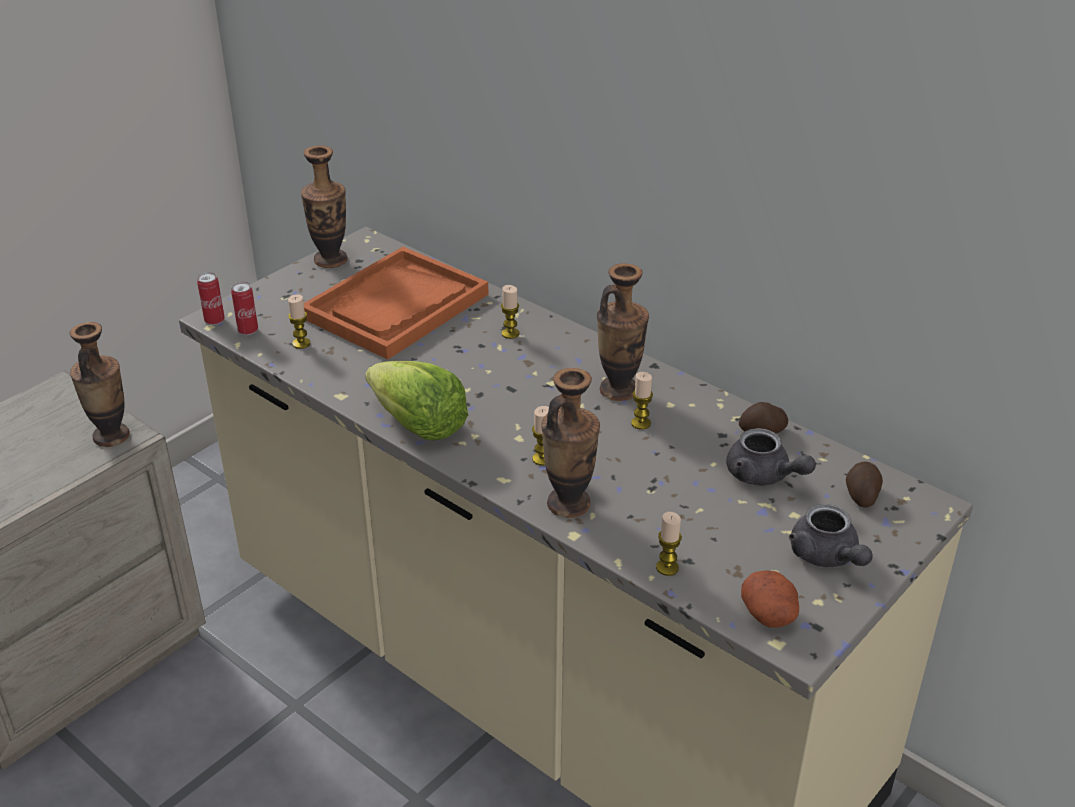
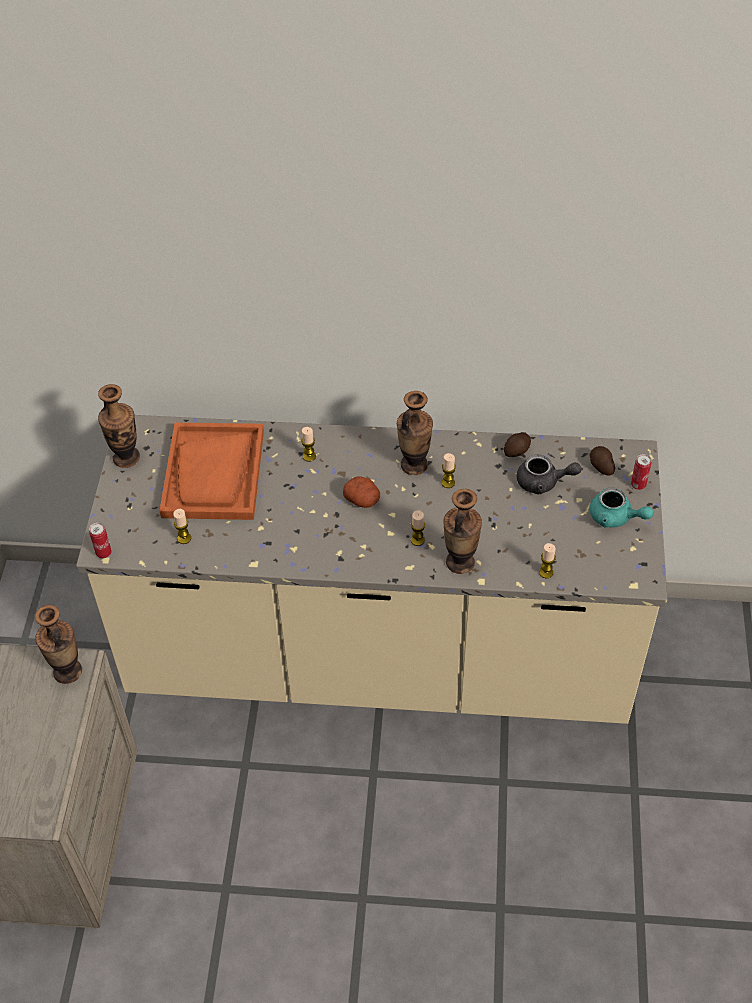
camera: 35 degrees left, 15 degrees up
(248, 331) = (136, 548): can -> can (638, 485)
(418, 425) = (323, 558): lettuce -> none
(770, 614) = (617, 570): potato -> potato (363, 499)
(827, 557) = (615, 518): grey teapot -> turquoise teapot

